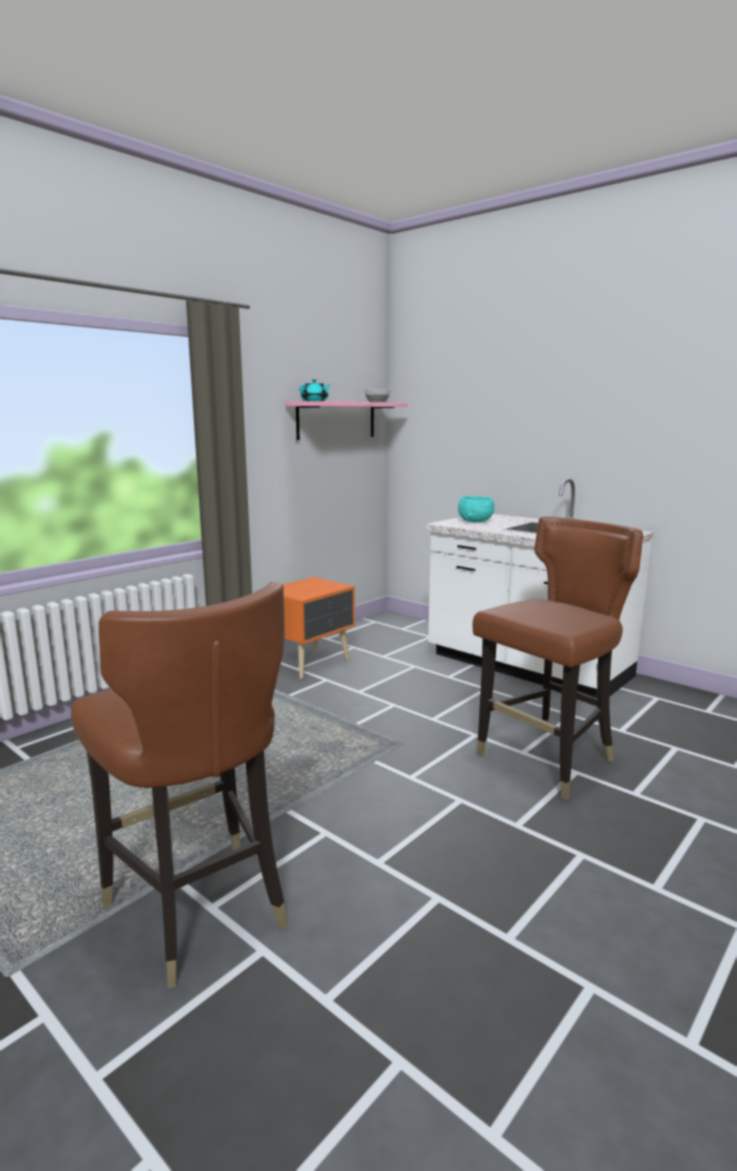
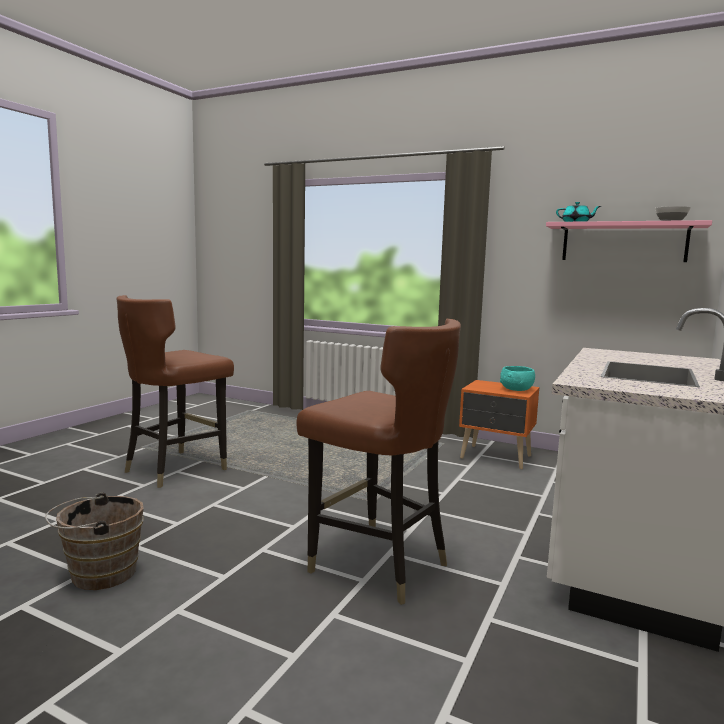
camera: 75 degrees right, 5 degrees down
(476, 521) = (637, 356): turquoise bowl -> turquoise bowl (516, 390)
(592, 969) = (98, 574): none -> brown bucket

